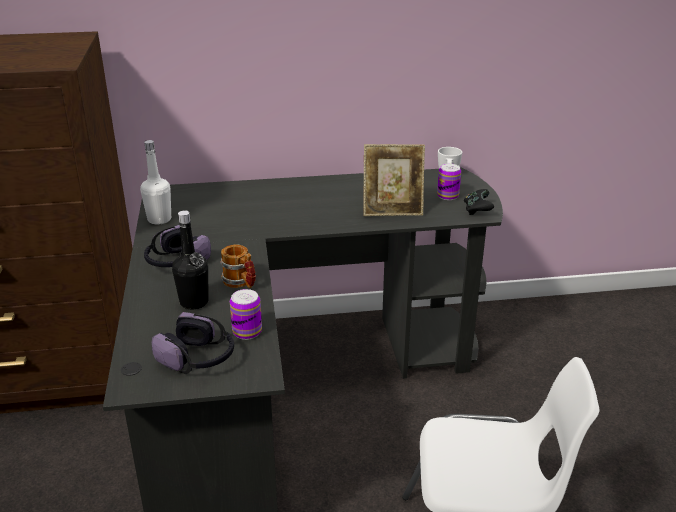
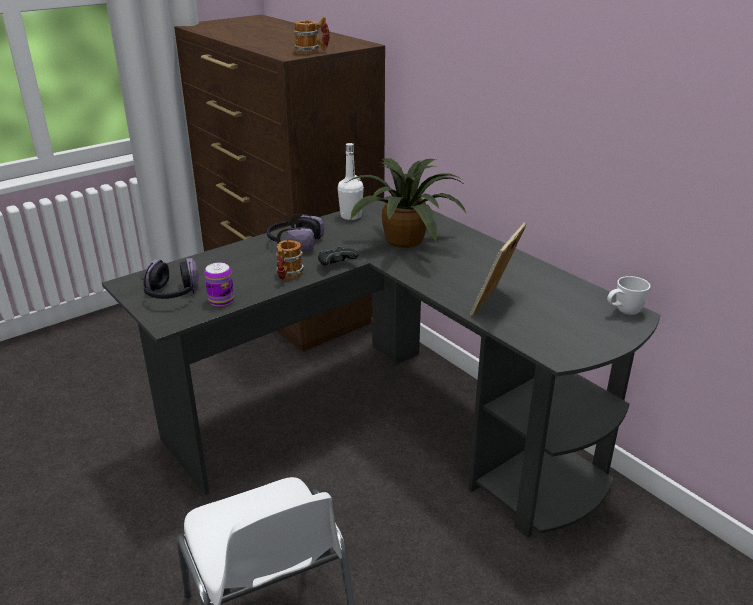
camera: 60 degrees right, 0 degrees up
(63, 54) = (312, 51): none -> mug
(194, 302) = (245, 268): black bottle -> none
(248, 210) = (407, 241): none -> potted plant
(392, 211) = (494, 303): picture frame -> picture frame turned 60 degrees clockwise
(447, 196) = (572, 324): can -> none
(477, 210) = (563, 350): black game controller -> black game controller (336, 265)

